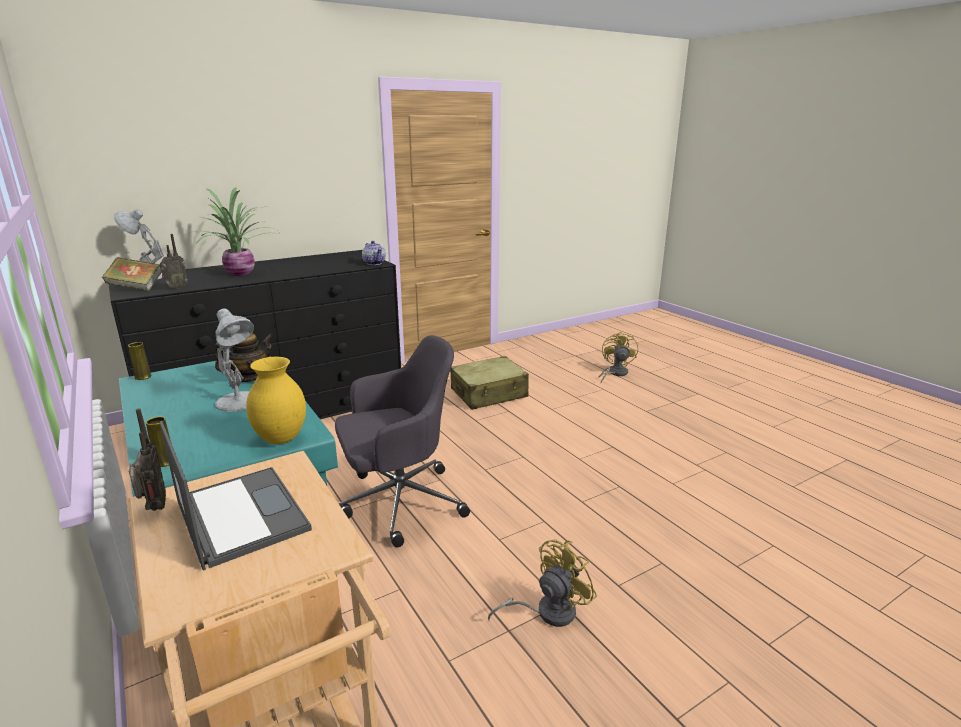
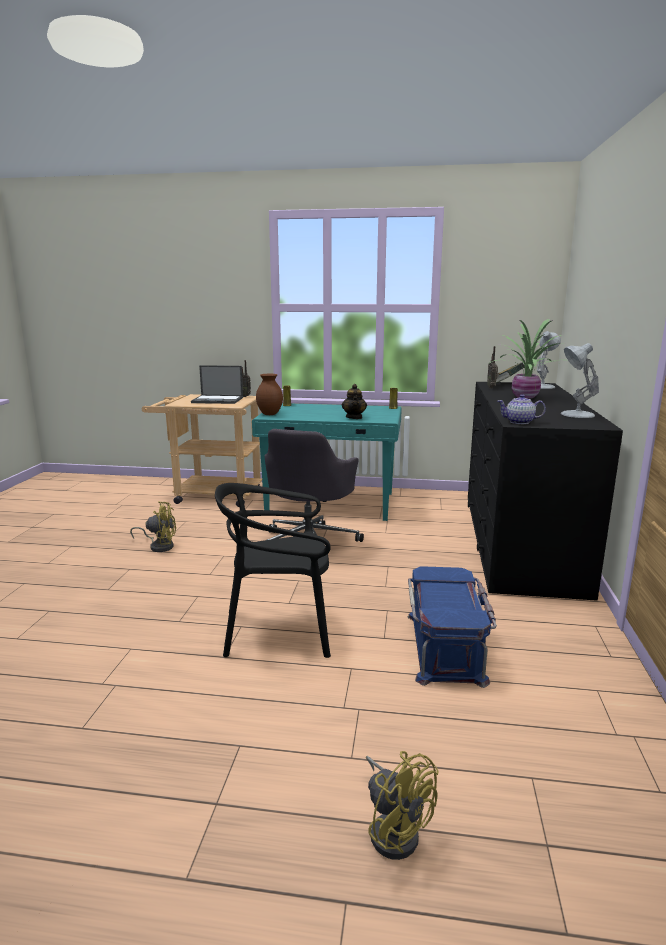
camera: 130 degrees right, 5 degrees down
(240, 402) = (323, 414): white table lamp -> white table lamp (576, 414)
(280, 439) = (270, 414): yellow vase -> brown vase
(489, 393) = (446, 647): beige suitcase -> blue storage box
(547, 612) = (159, 546): yellow fan -> yellow fan turned 90 degrees counterclockwise
(559, 443) = (278, 630): none -> black chair

